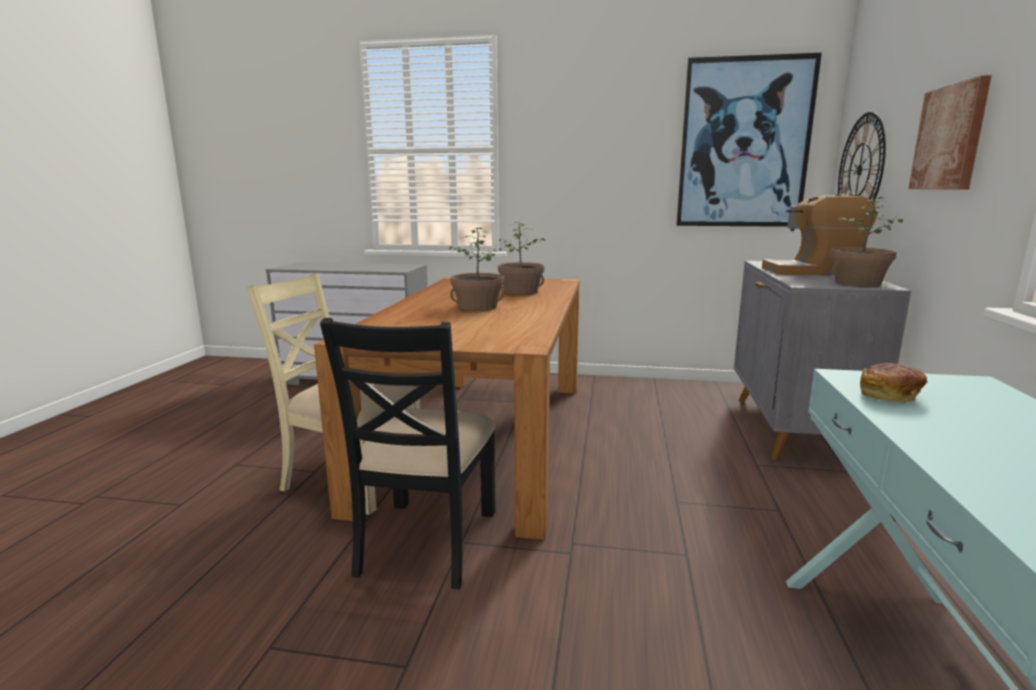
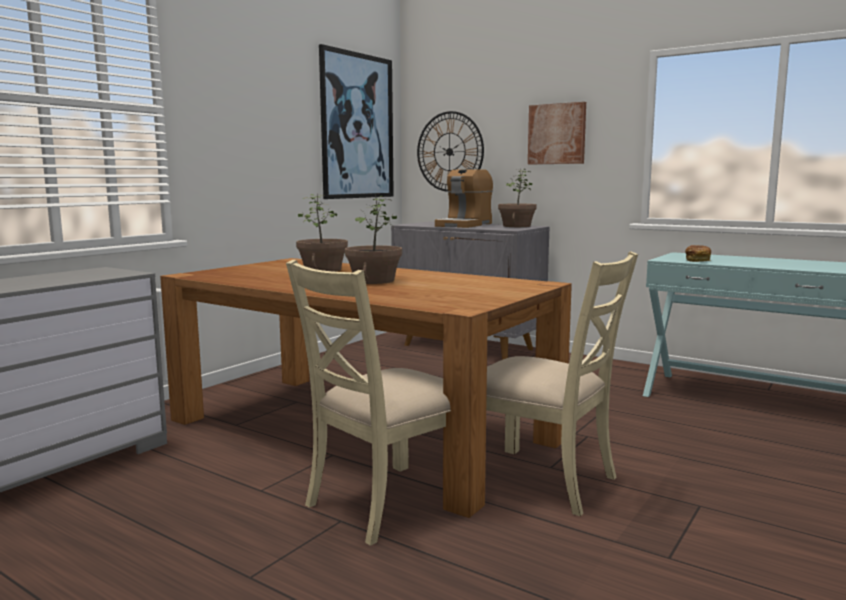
camera: 65 degrees left, 5 degrees down
(426, 541) = (542, 480): black chair -> beige chair

